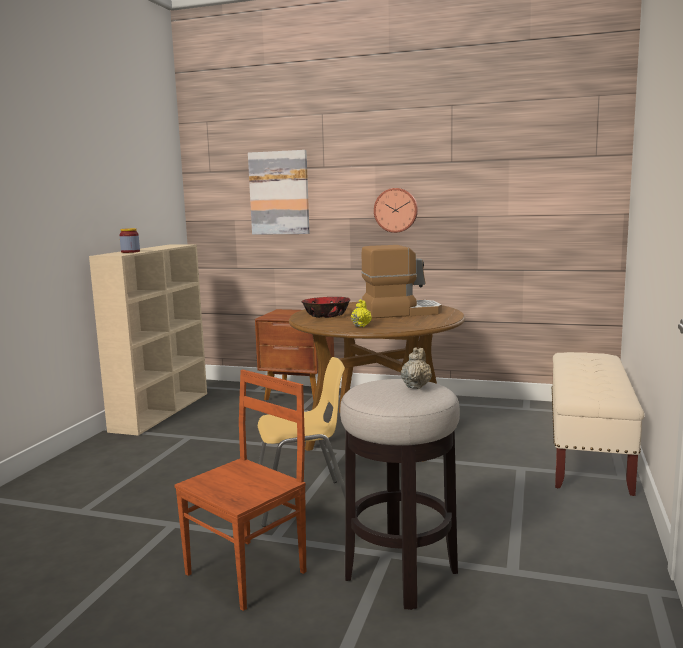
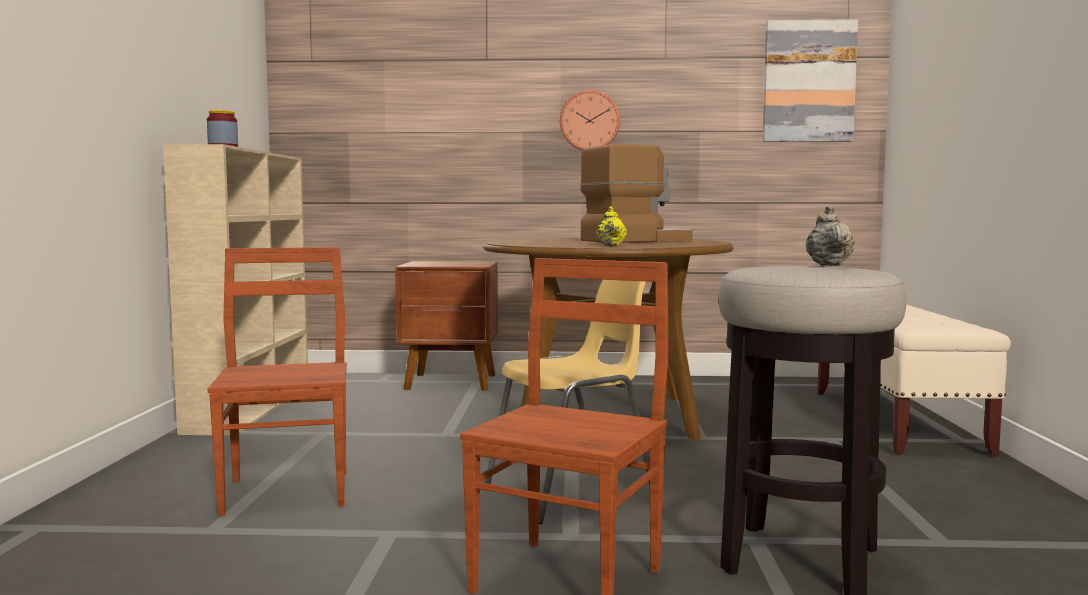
camera: 15 degrees left, 5 degrees down
(139, 485) = (289, 491): none -> brown chair
(279, 193) = (420, 94): picture -> picture (808, 82)
(326, 315) = (537, 242): bowl -> none

